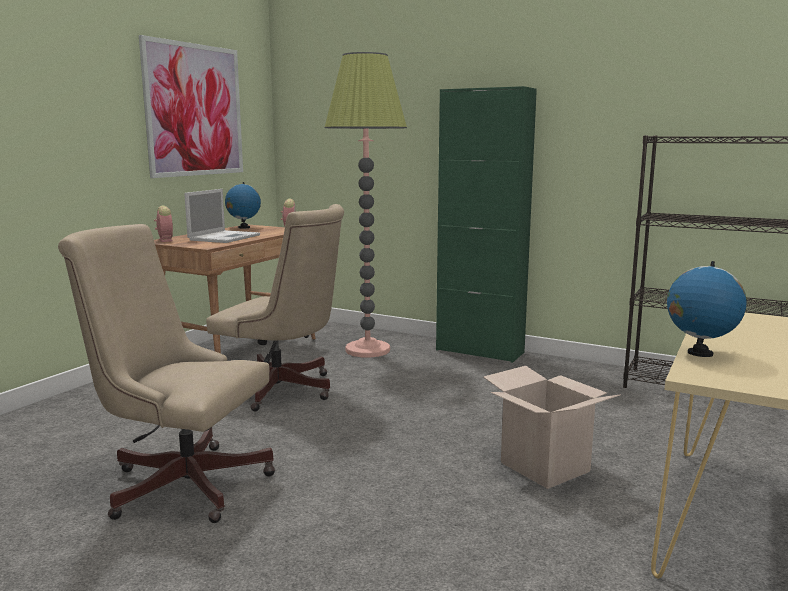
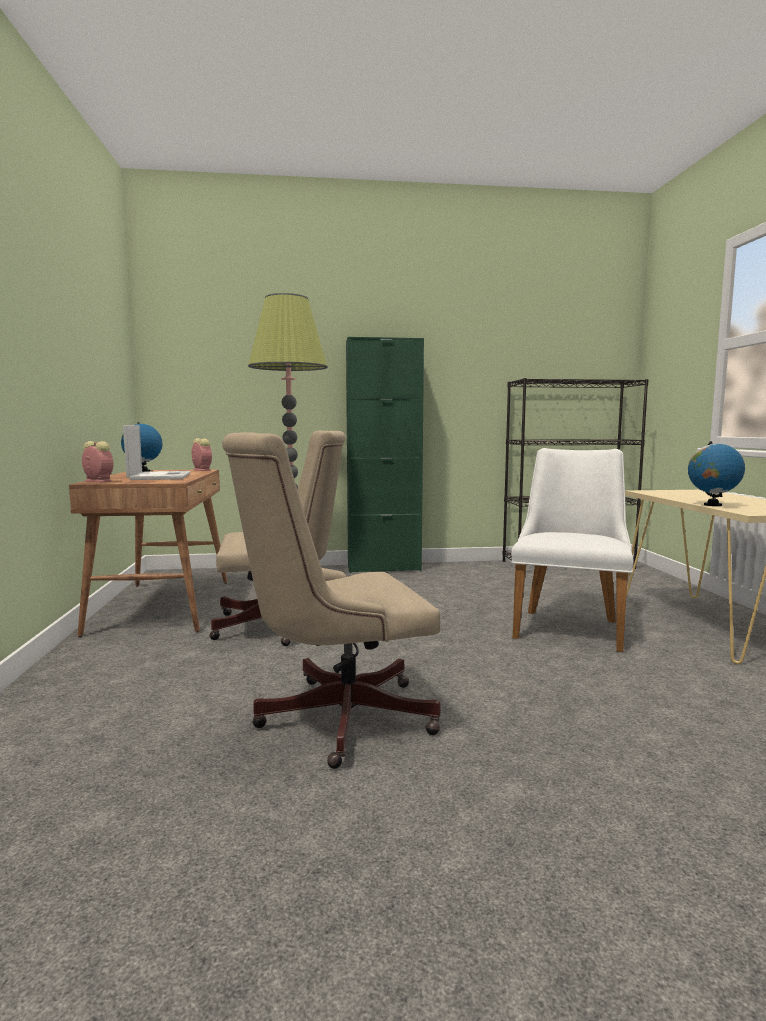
camera: 35 degrees left, 5 degrees down
(194, 110) = (90, 338): picture -> none
(544, 467) = (569, 625): cardboard box -> white chair

